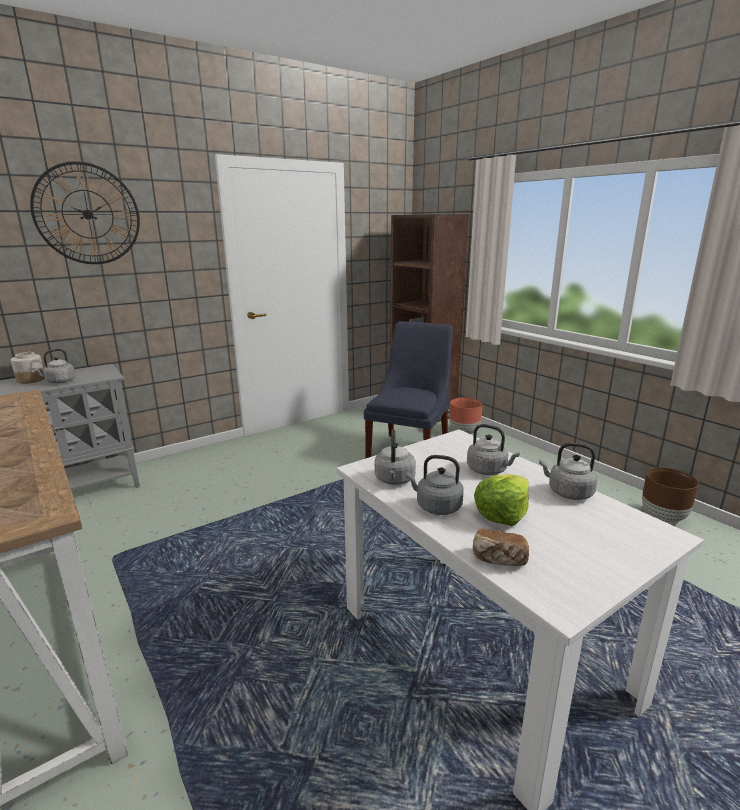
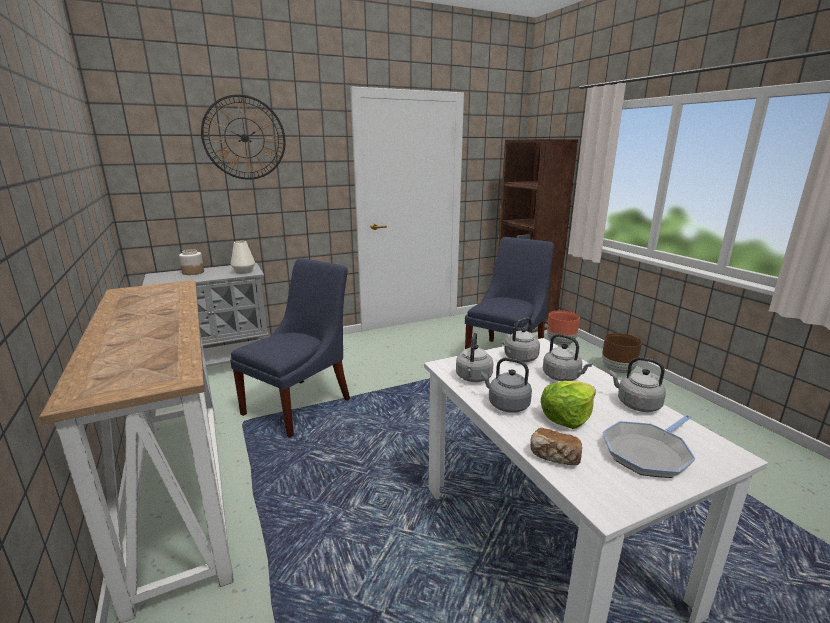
camera: 10 degrees right, 0 degrees up
(59, 382) = (213, 275): grey kettle -> grey kettle (519, 358)
(98, 375) = (244, 272): none -> white vase
(183, 528) = (301, 404): none -> blue chair
(590, 543) = (648, 452): none -> frying pan
(663, 517) = (752, 441): brown planter -> brown planter (617, 370)

